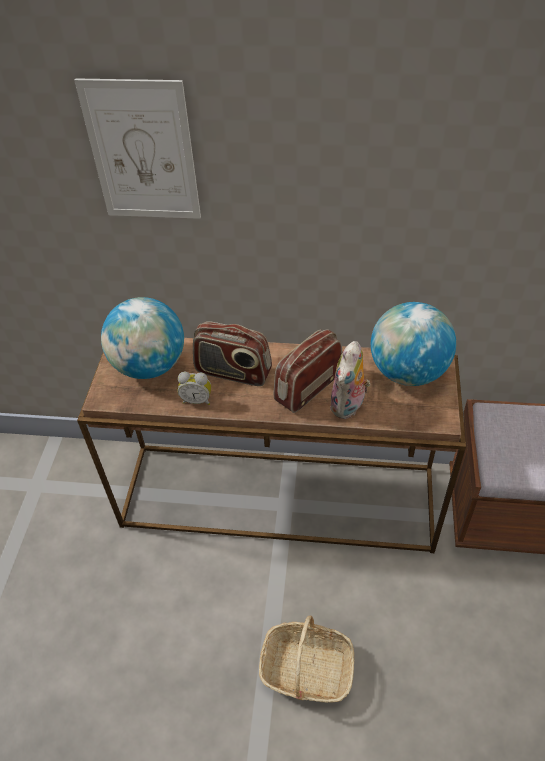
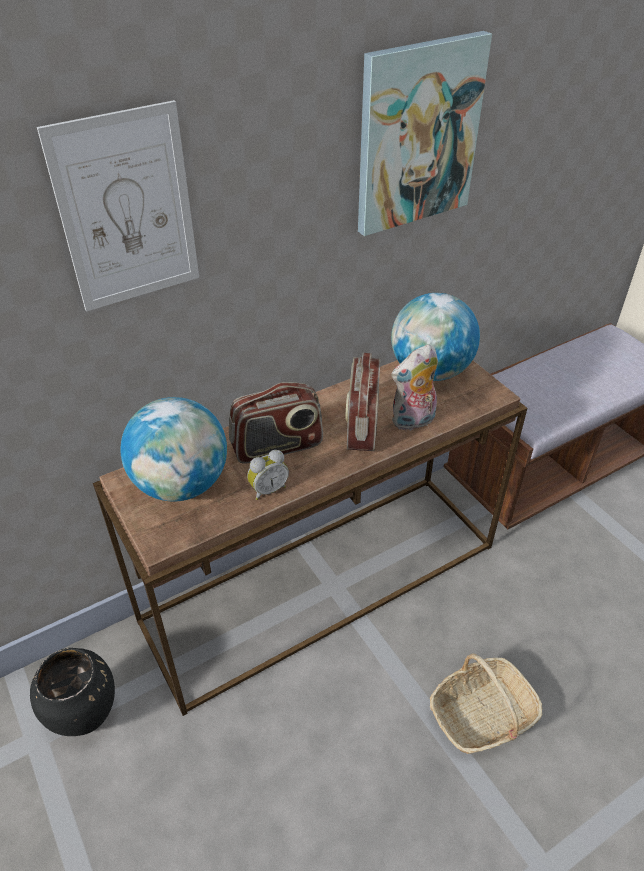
camera: 40 degrees left, 5 degrees down
(70, 489) = (86, 715): none -> black vase
(349, 406) = (413, 422): plush toy -> plush toy turned 75 degrees clockwise
(430, 158) = (417, 135): none -> picture

